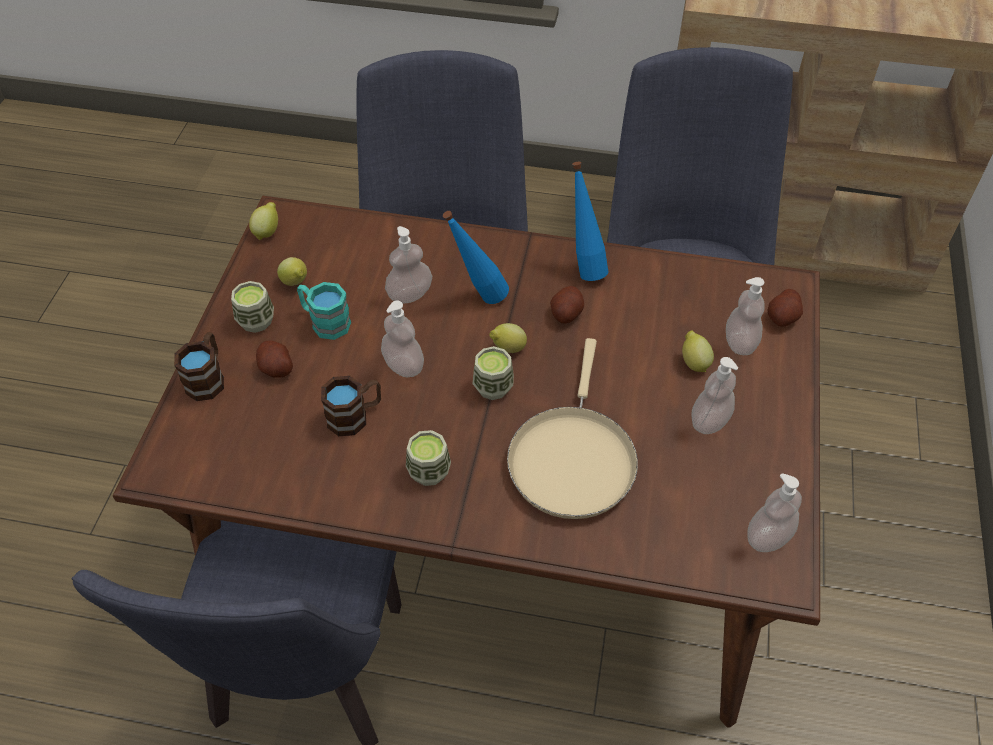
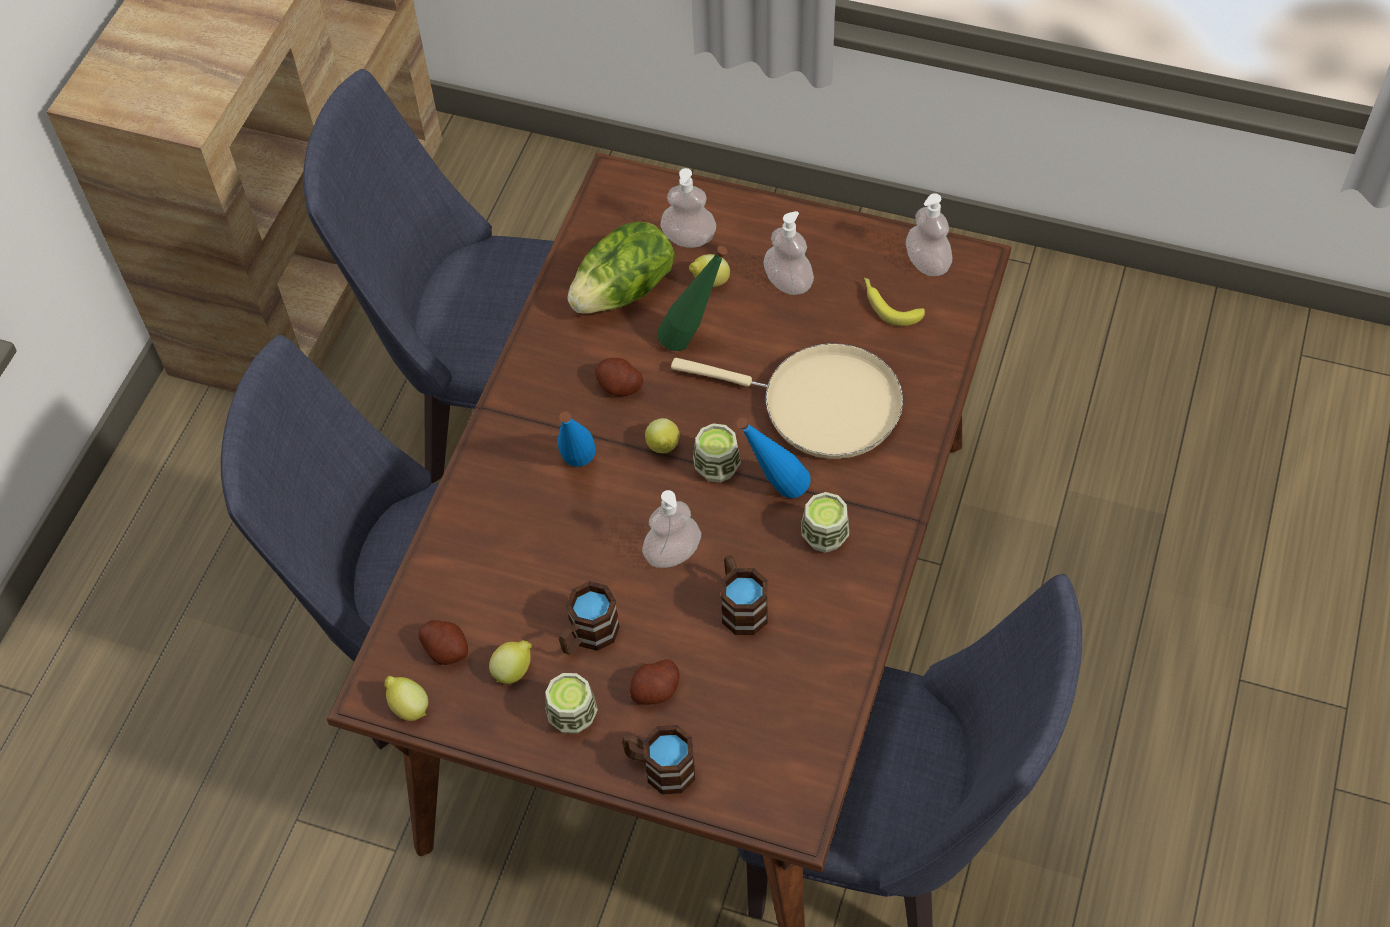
camera: 80 degrees left, 5 degrees up
(325, 321) = (588, 636): turquoise mug -> brown mug
(409, 294) = (559, 542): soap dispenser -> none
(584, 266) = (548, 360): blue bottle -> blue bottle (773, 492)
(626, 357) = (693, 339): none -> green bottle
(667, 306) = (625, 291): none -> lettuce
(705, 506) = (889, 305): none -> banana
(782, 317) = (659, 196): potato -> potato (446, 650)

